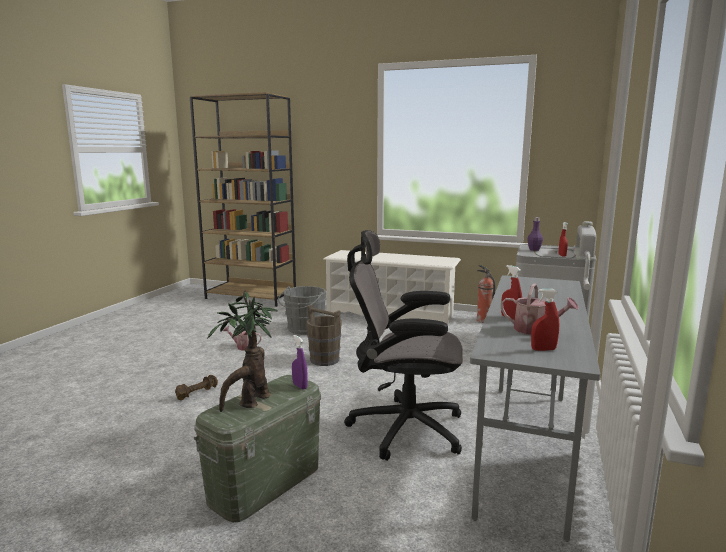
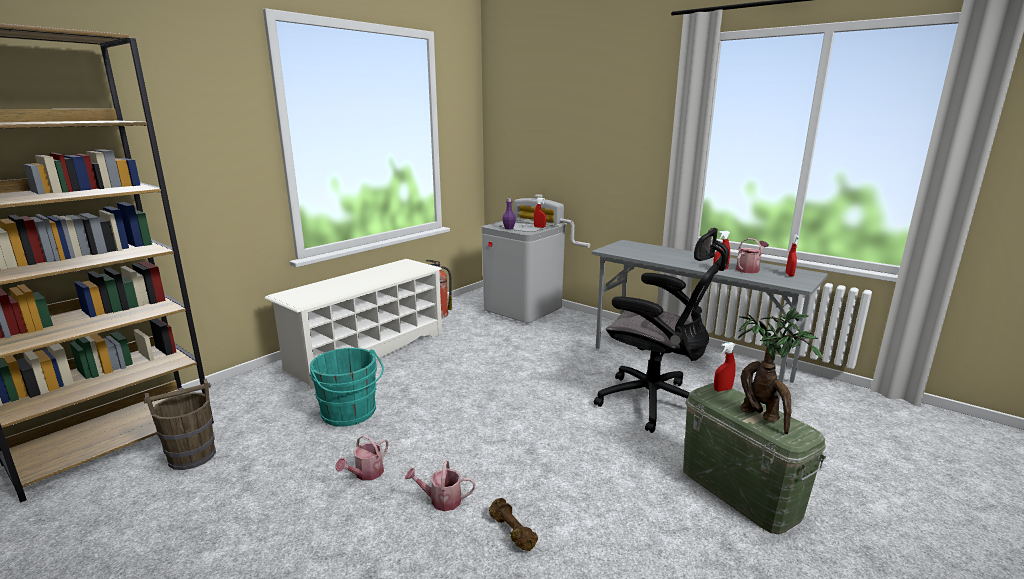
camera: 70 degrees left, 5 degrees up
(223, 369) = (441, 500): none -> watering can
(300, 386) = (722, 389): purple spray bottle -> red spray bottle
(304, 329) = (350, 414): grey bucket -> turquoise bucket
(324, 360) = (470, 415): brown bucket -> brown bucket (191, 456)
(405, 430) = (652, 402): office chair -> office chair turned 90 degrees counterclockwise

